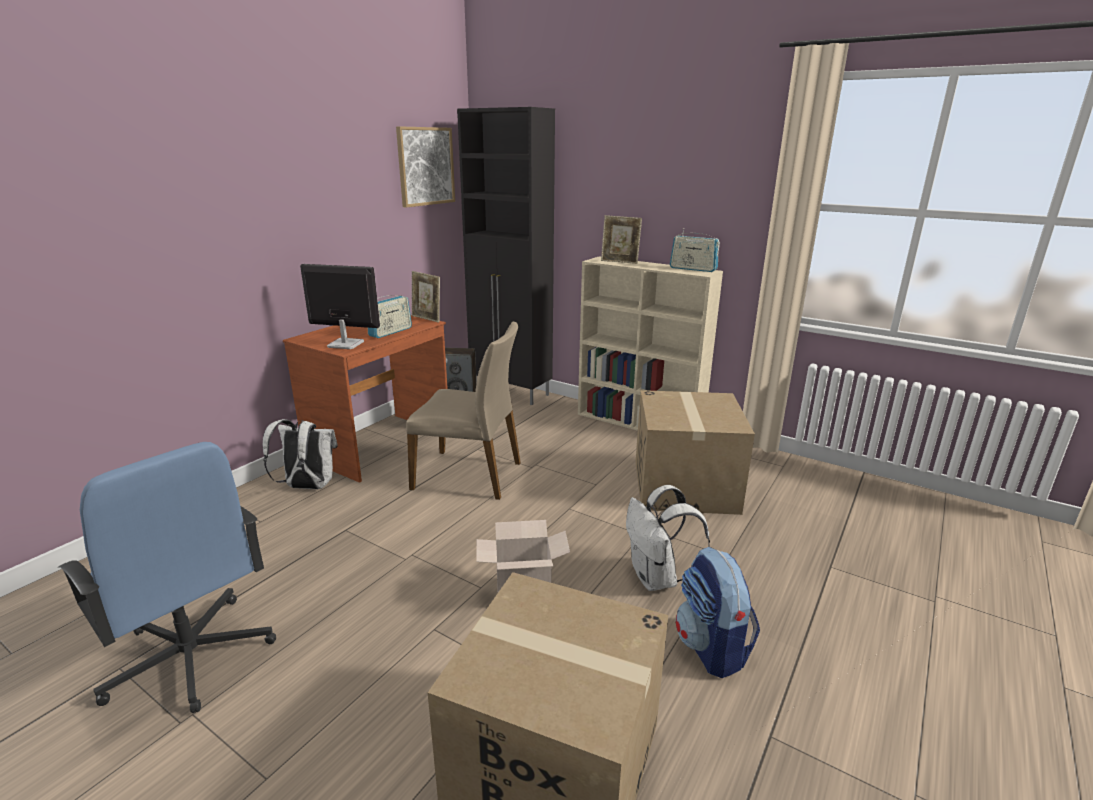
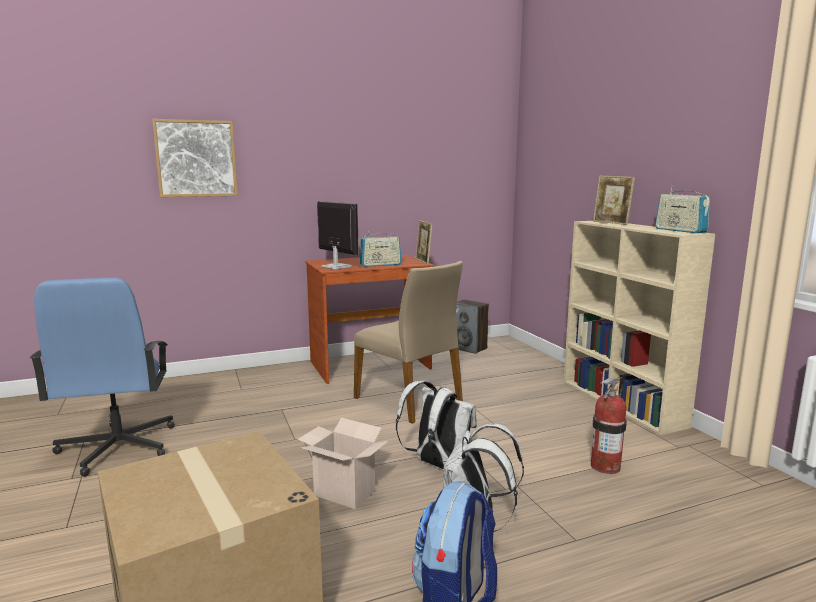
camera: 35 degrees right, 10 degrees down
(307, 487) = (292, 377): white backpack -> white backpack (437, 464)
(425, 166) = (463, 139): picture -> picture (196, 158)
(511, 392) = (520, 353): black cabinet -> none
(685, 486) = (605, 466): cardboard box -> fire extinguisher

